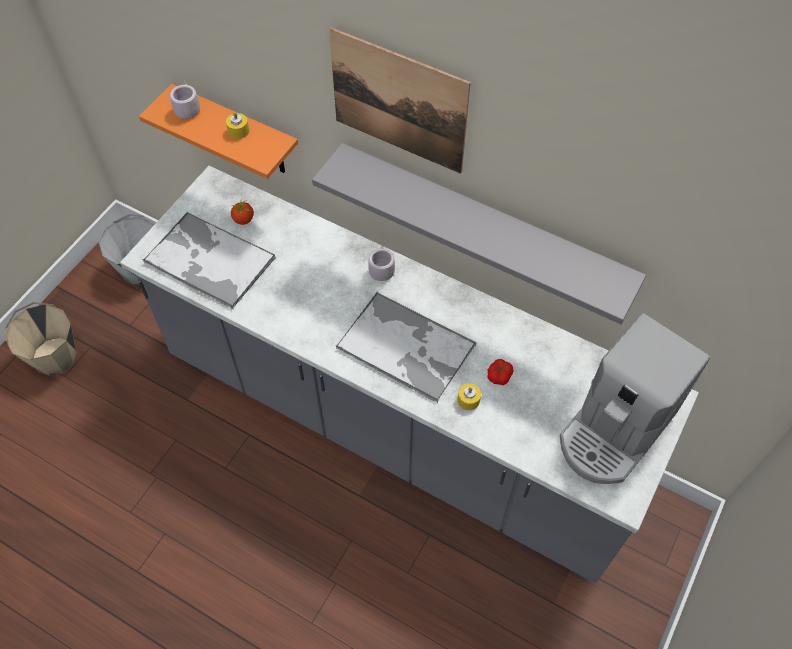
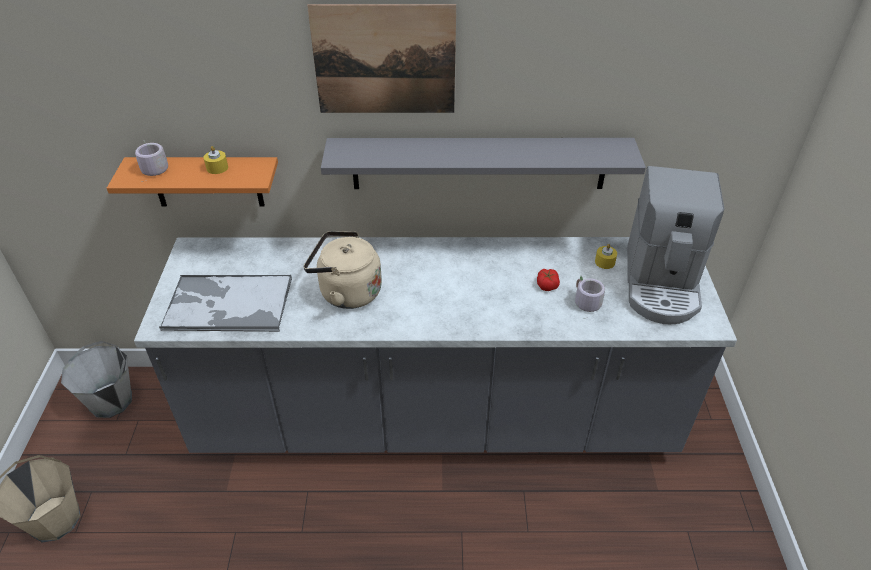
camera: 30 degrees left, 15 degrees down
(243, 219) = (240, 263): tomato -> none
(312, 295) = (346, 292): none -> beige kettle
(380, 269) = (391, 252): grey mug -> grey mug (584, 302)
(407, 347) = (458, 296): tray -> none
(468, 400) = (538, 311): yellow candle -> yellow candle (604, 262)

